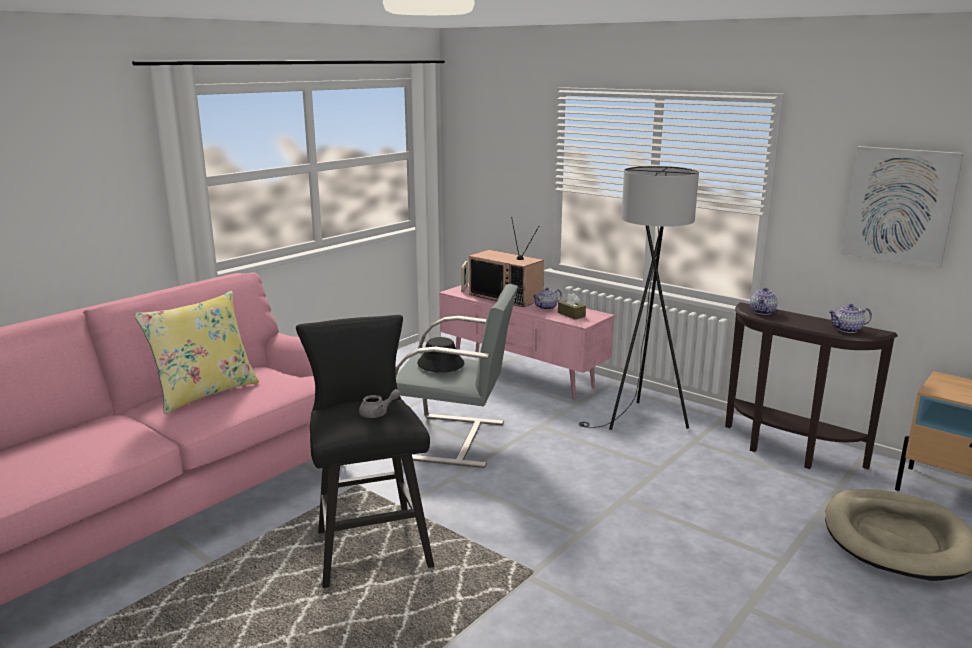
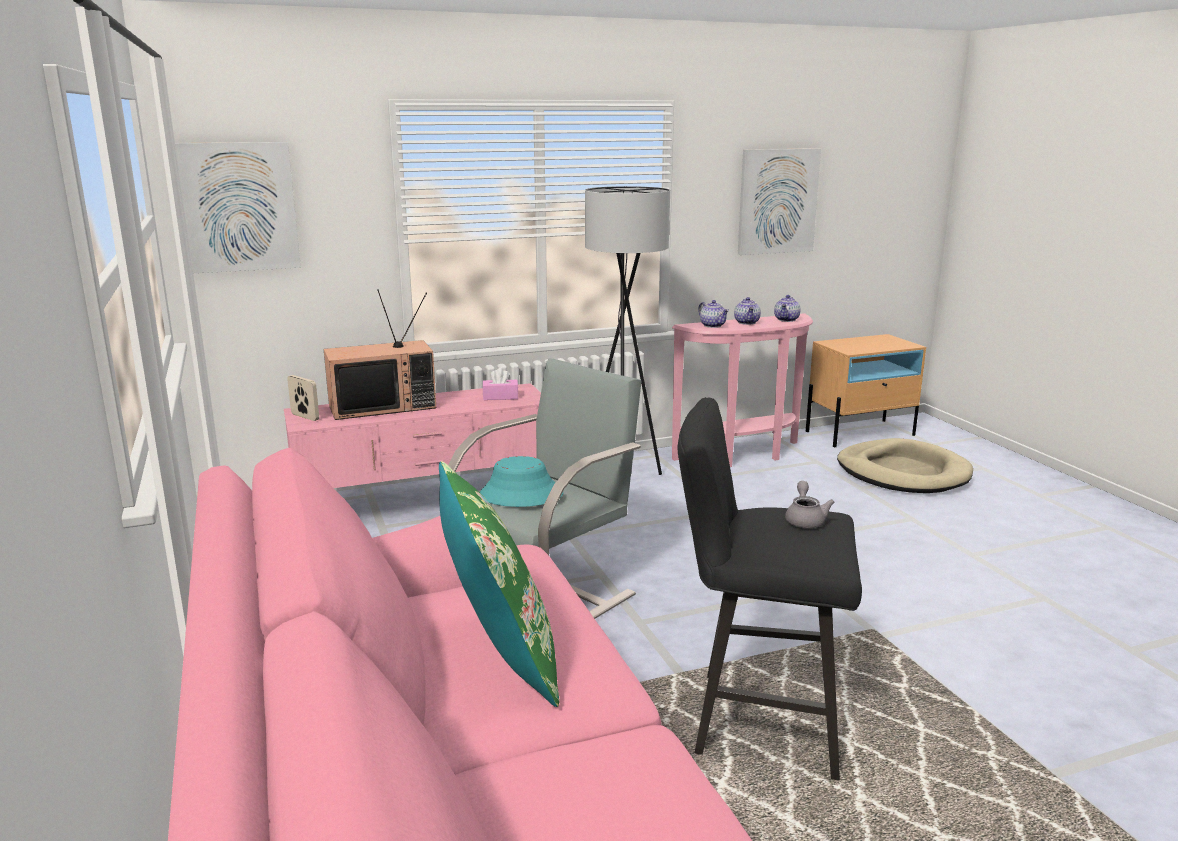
camera: 60 degrees left, 0 degrees up
(205, 393) = (498, 656): yellow pillow -> green pillow
(440, 364) = (521, 495): black hat -> turquoise hat
(476, 152) = (239, 207): none -> picture
(546, 308) = (458, 400): teapot -> teapot (747, 322)
(571, 314) = (500, 397): brown tissue box -> pink tissue box
(788, 452) = (744, 456): brown console table -> pink console table

